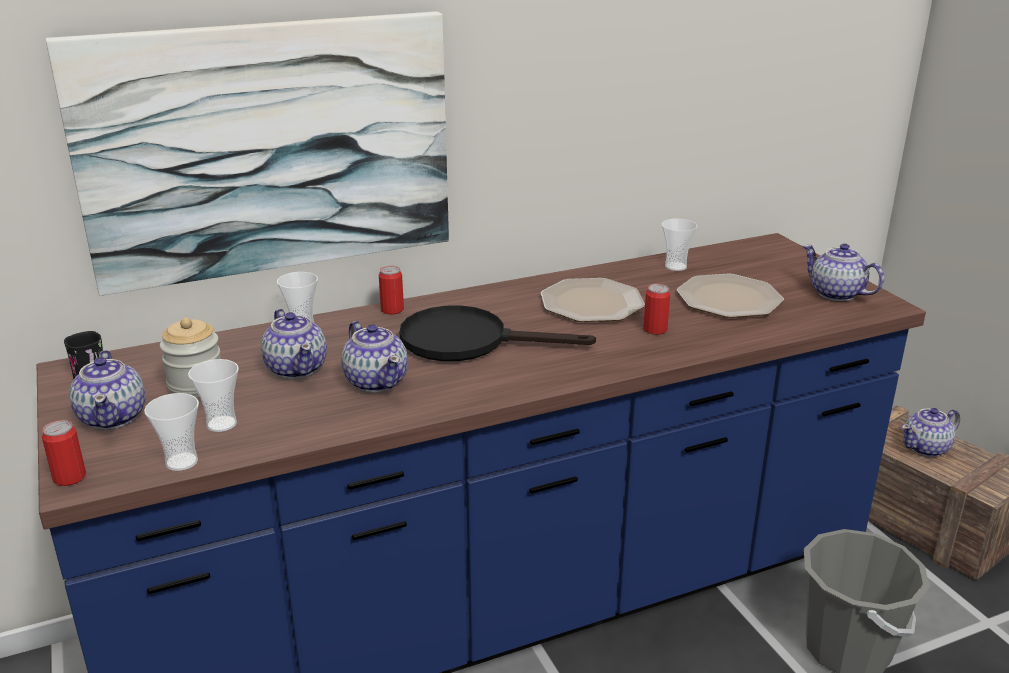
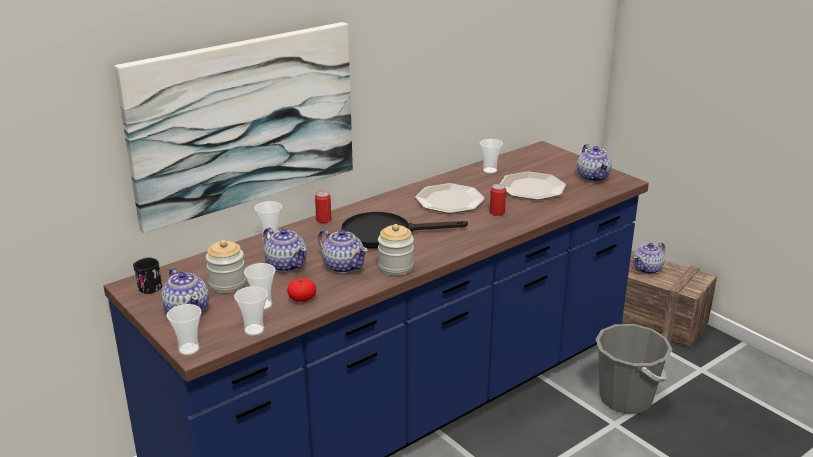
camera: 15 degrees left, 0 degrees up
(69, 477) = (189, 349): can -> cup
(284, 422) = (302, 298): none -> tomato
(452, 393) = (396, 267): none -> jar
(835, 293) = (593, 177): teapot -> teapot turned 135 degrees counterclockwise

